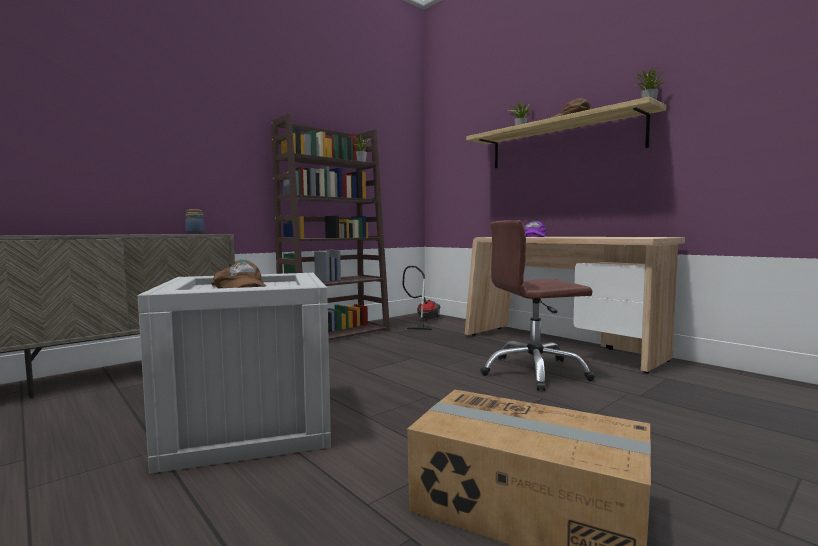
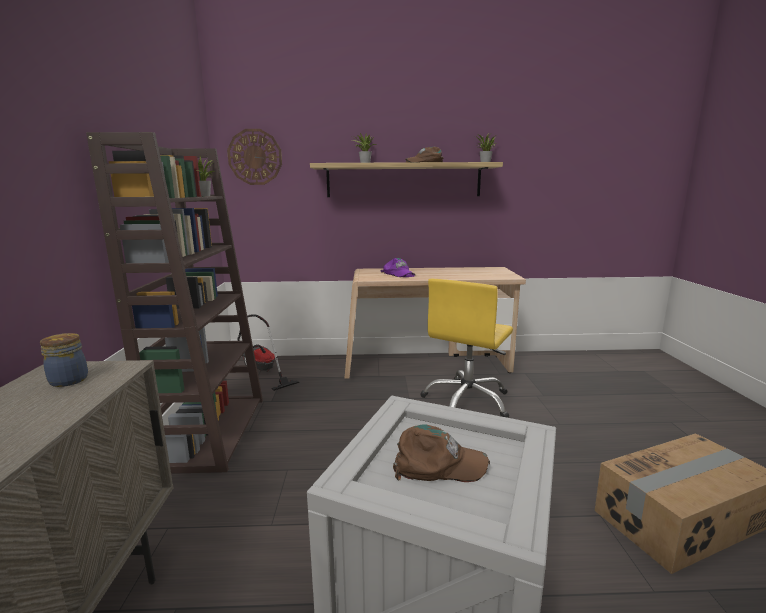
camera: 50 degrees left, 10 degrees up
(448, 141) = (255, 157): none -> wall clock
(534, 372) = (467, 401): brown office chair -> yellow office chair

